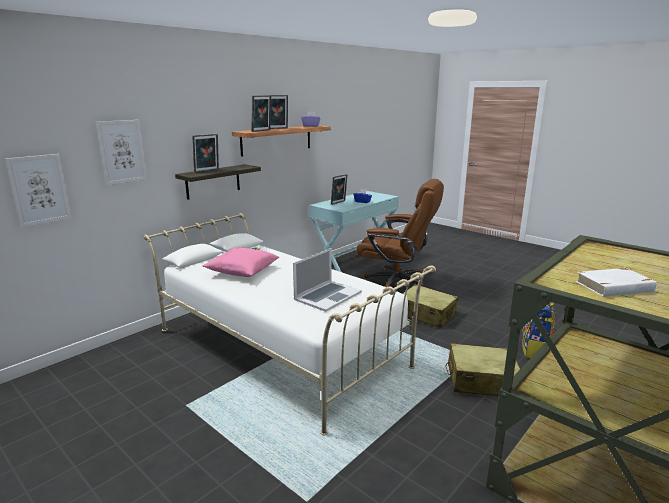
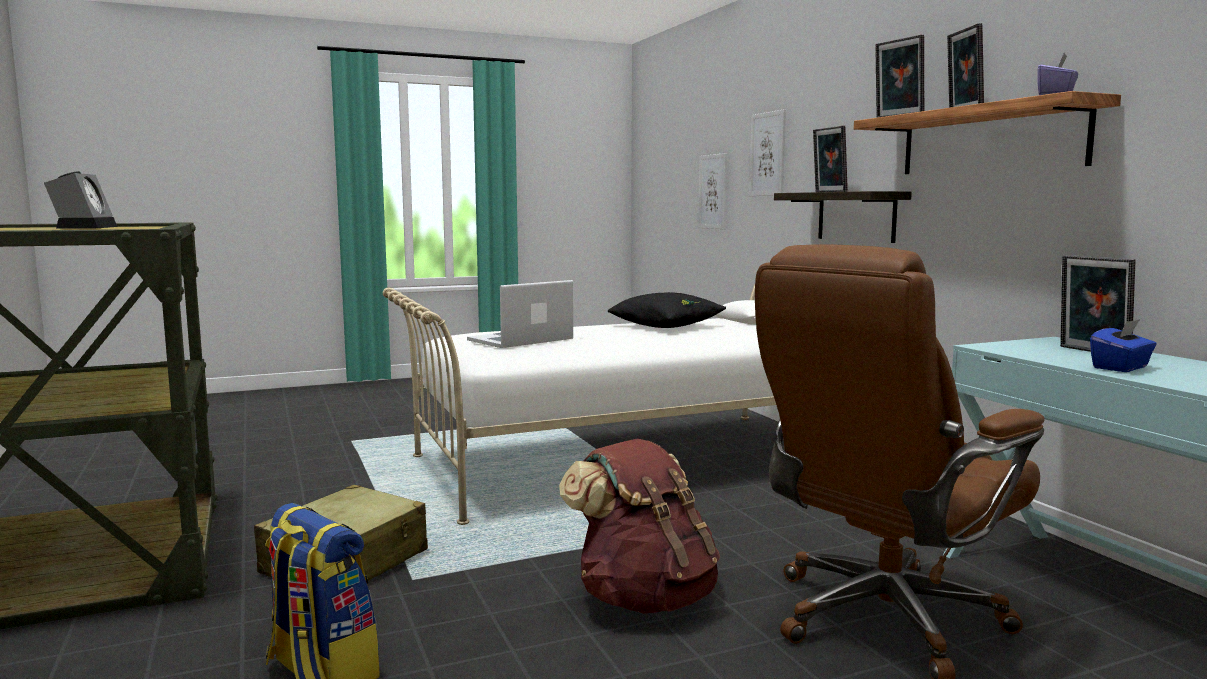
camera: 115 degrees right, 10 degrees down
(242, 271) = (666, 326): pink pillow -> black pillow
(327, 295) = (521, 339): laptop -> laptop turned 75 degrees clockwise
(426, 314) = (644, 597): beige suitcase -> brown backpack
(614, 287) = (84, 227): white book -> alarm clock

